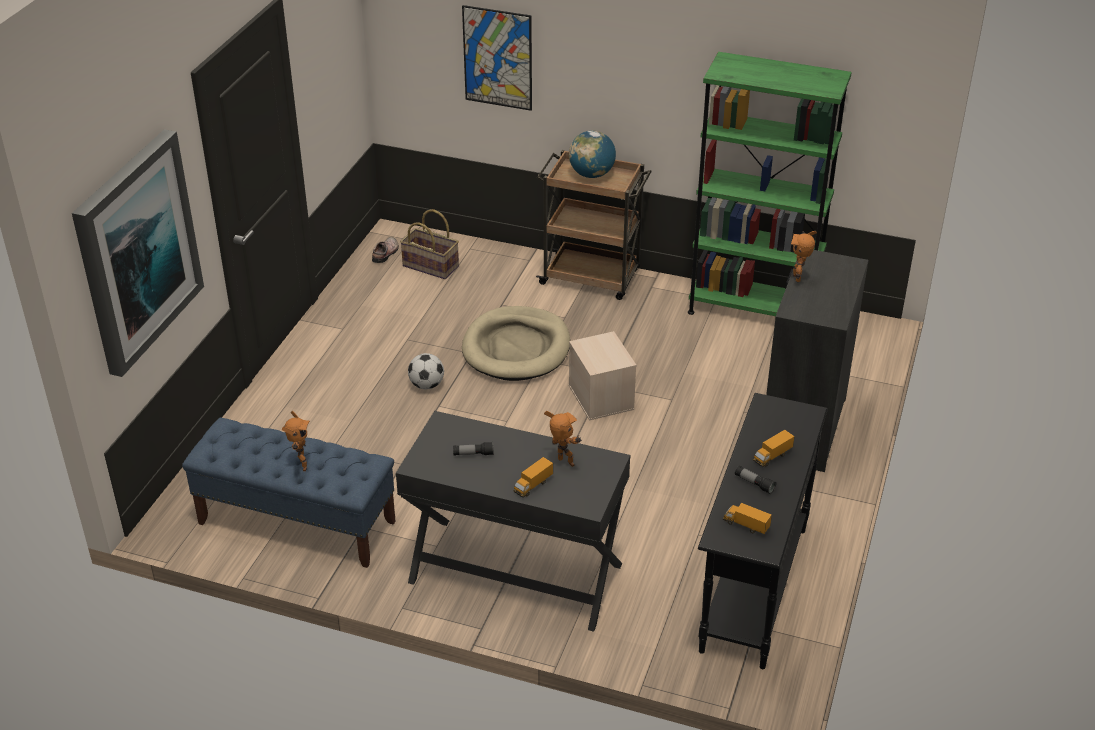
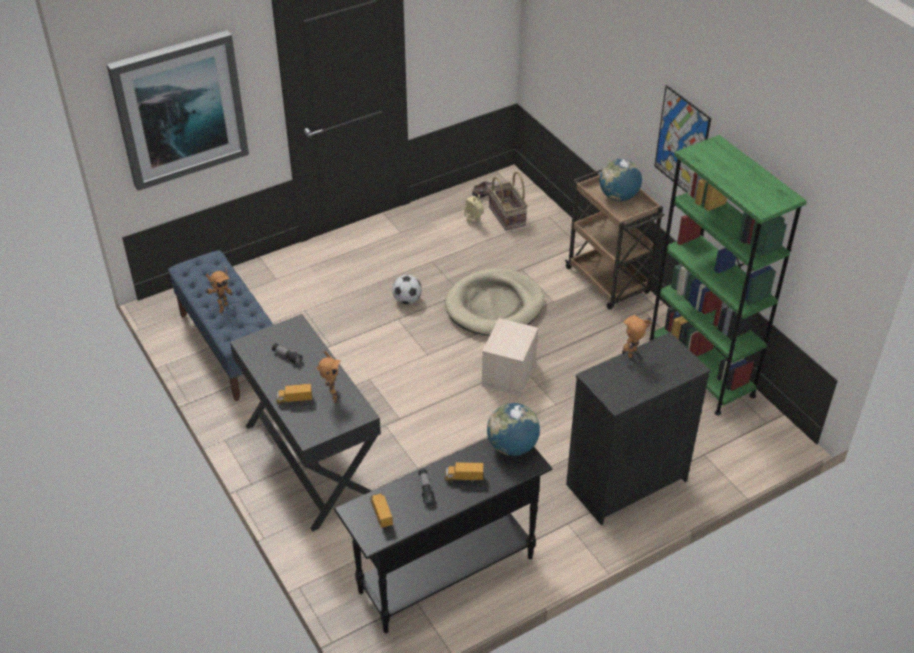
camera: 40 degrees right, 5 degrees up
(406, 286) = (474, 223): none -> toy robot
(497, 58) = (589, 70): picture -> picture (682, 143)
(776, 410) = (512, 447): none -> globe

